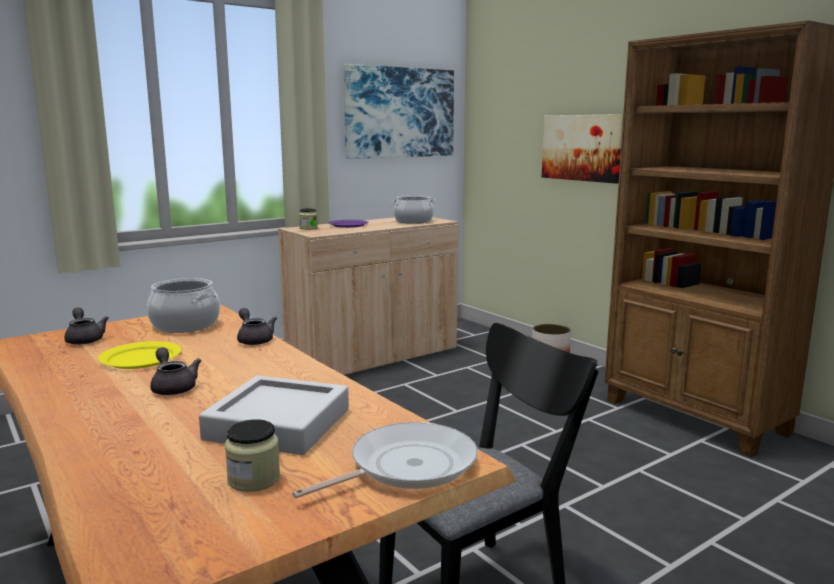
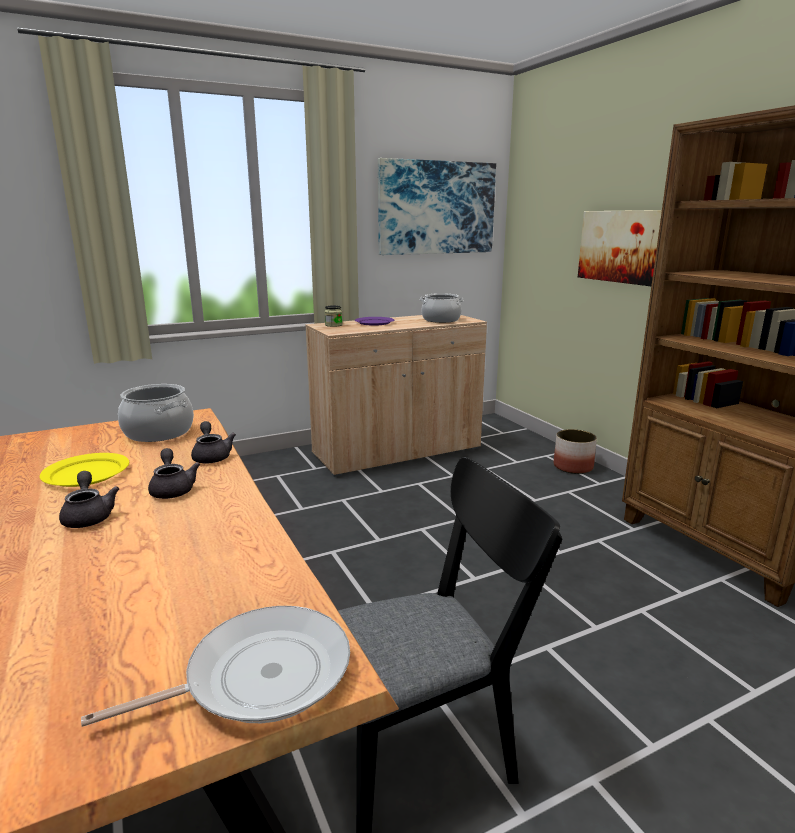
camera: 10 degrees right, 5 degrees up
(85, 339) = (54, 444): grey teapot -> grey teapot (172, 489)
(254, 479) = (72, 675): jar -> none
(278, 424) = (157, 583): grey tray -> none

